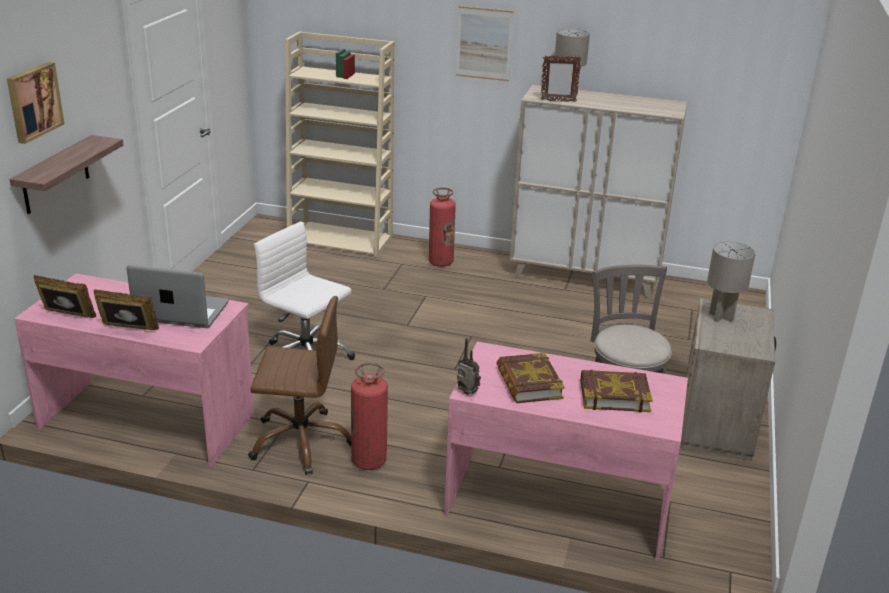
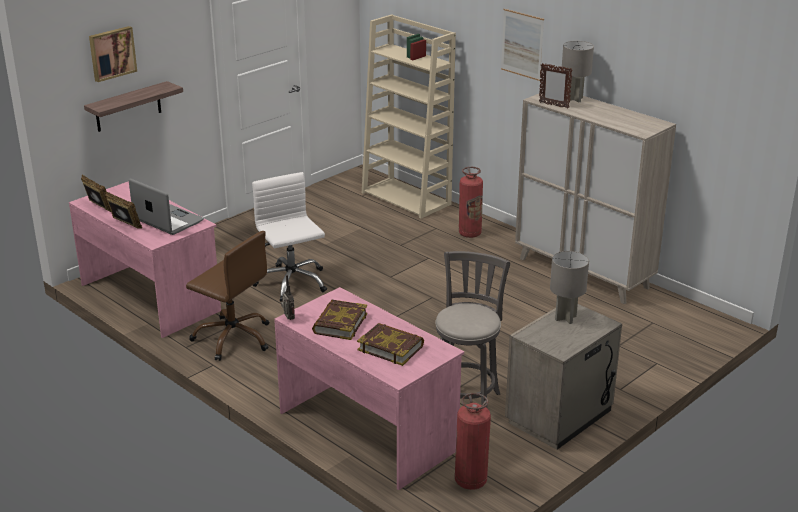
camera: 30 degrees right, 0 degrees up
(369, 461) = (265, 364): fire extinguisher -> fire extinguisher (470, 481)

